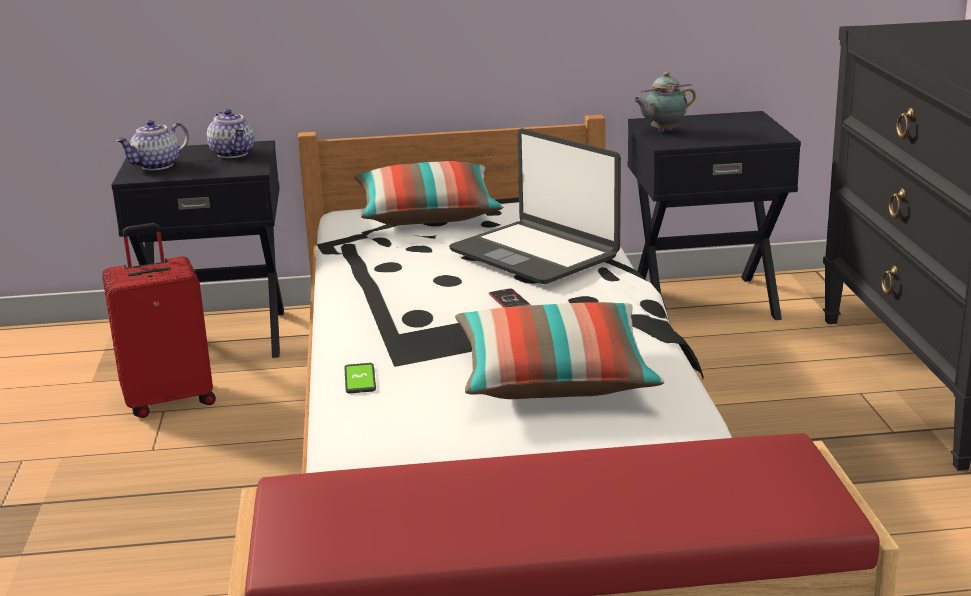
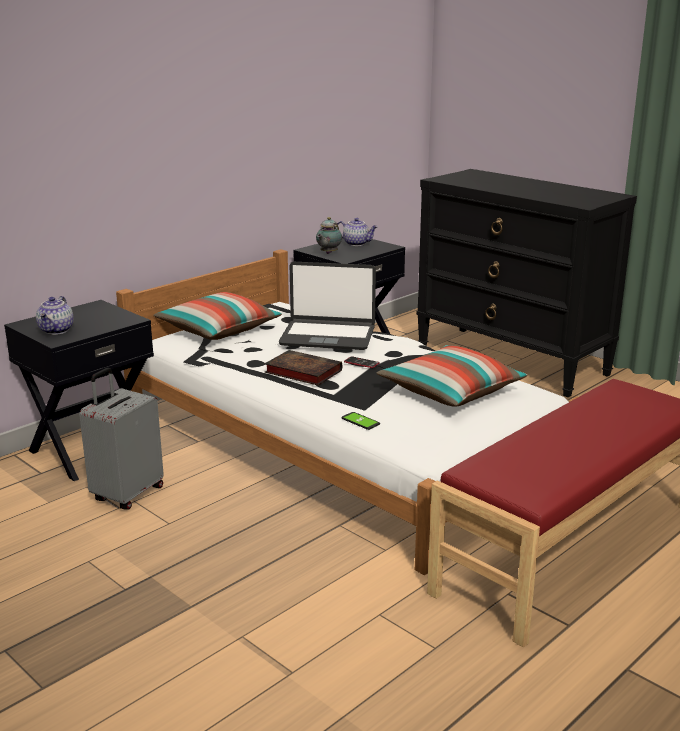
camera: 40 degrees left, 0 degrees up
(169, 400) = (127, 494): red suitcase -> grey suitcase
(234, 154) = (94, 312): teapot -> teapot (356, 243)
(415, 292) = (301, 372): none -> book

